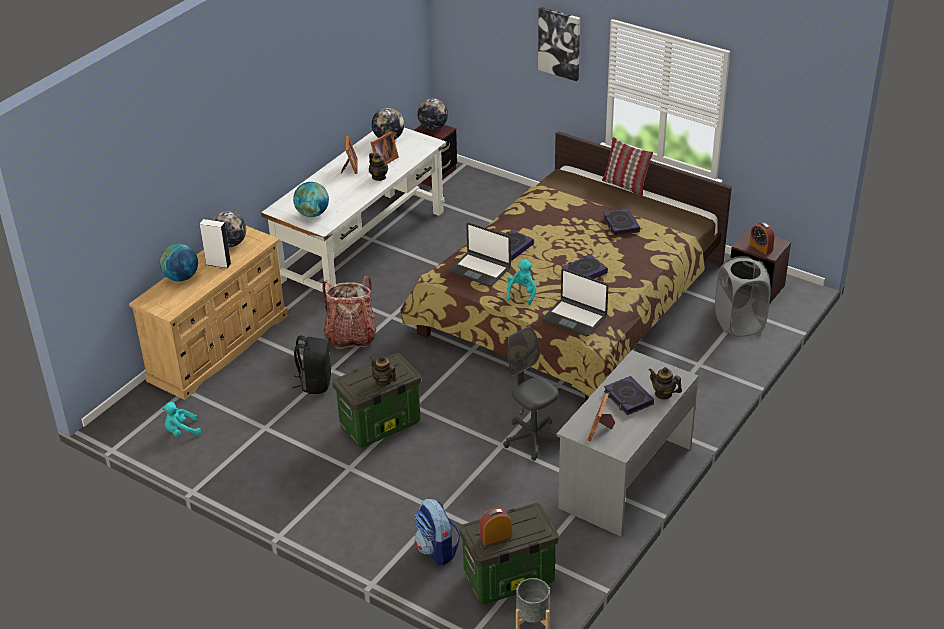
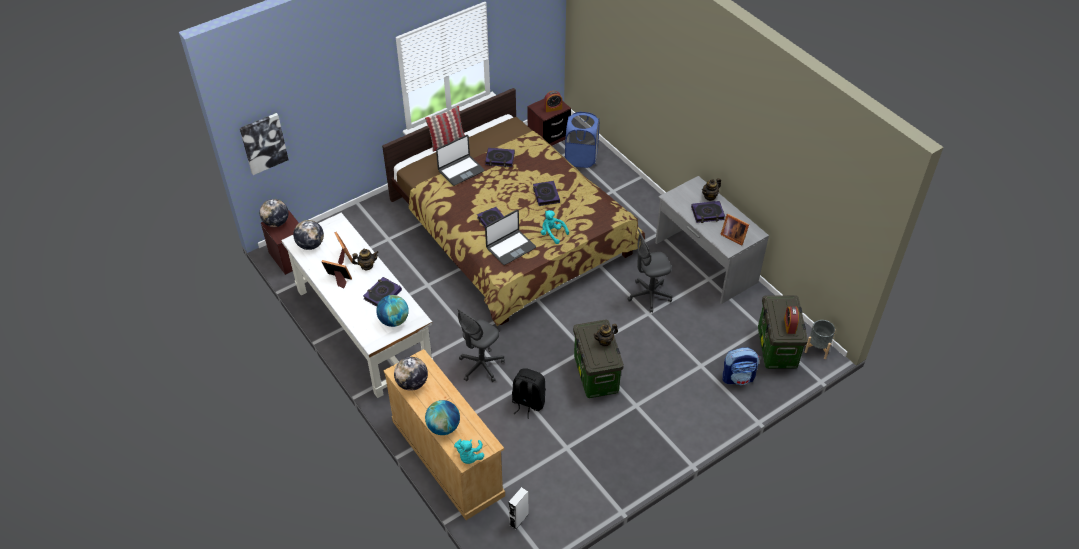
camera: 70 degrees left, 10 degrees up
(181, 431) = (544, 506): turquoise plush toy -> turquoise plush toy (469, 457)
(218, 263) = (437, 397): white speaker -> white speaker (518, 519)
(344, 197) = (382, 295): none -> book
(351, 336) = (481, 366): backpack -> grey office chair
(559, 43) = (357, 83): picture -> picture (263, 143)
(575, 318) = (595, 216): laptop -> laptop (460, 170)
(739, 323) = (581, 158): grey laundry basket -> blue laundry basket

